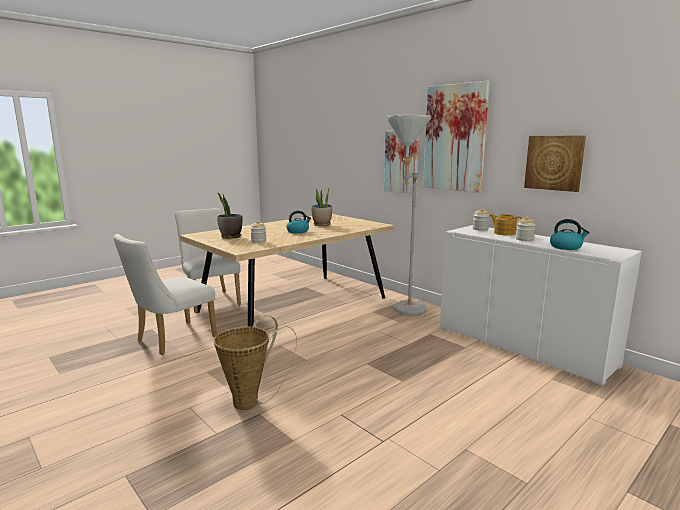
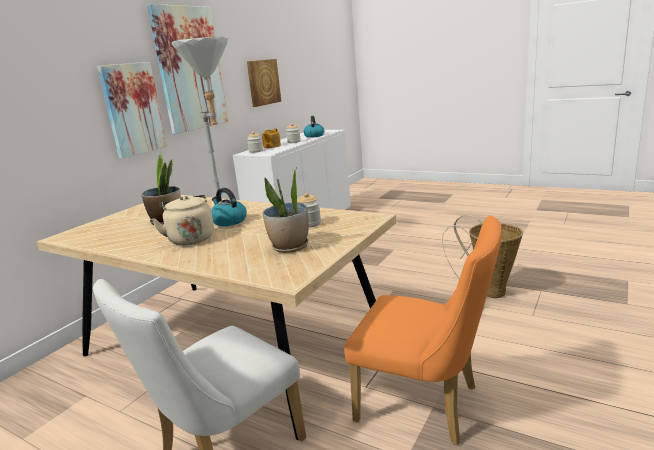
camera: 105 degrees left, 5 degrees up
(171, 340) = (426, 405): white chair -> orange chair
(281, 227) = (190, 238): none -> beige kettle

